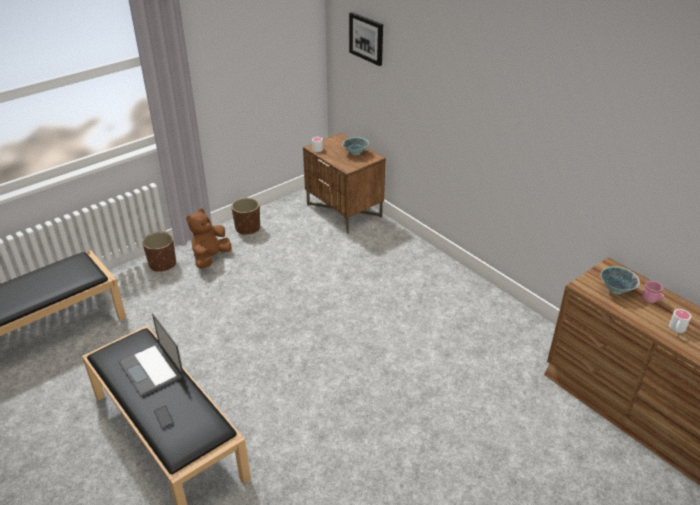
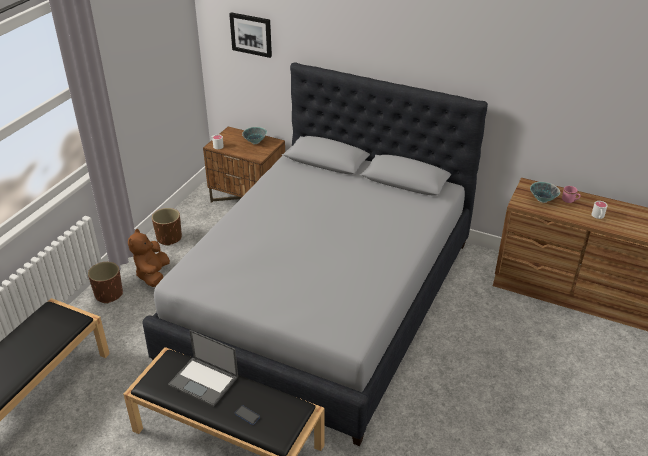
camera: 25 degrees left, 0 degrees up
(351, 331) = (324, 299): none -> grey bed

